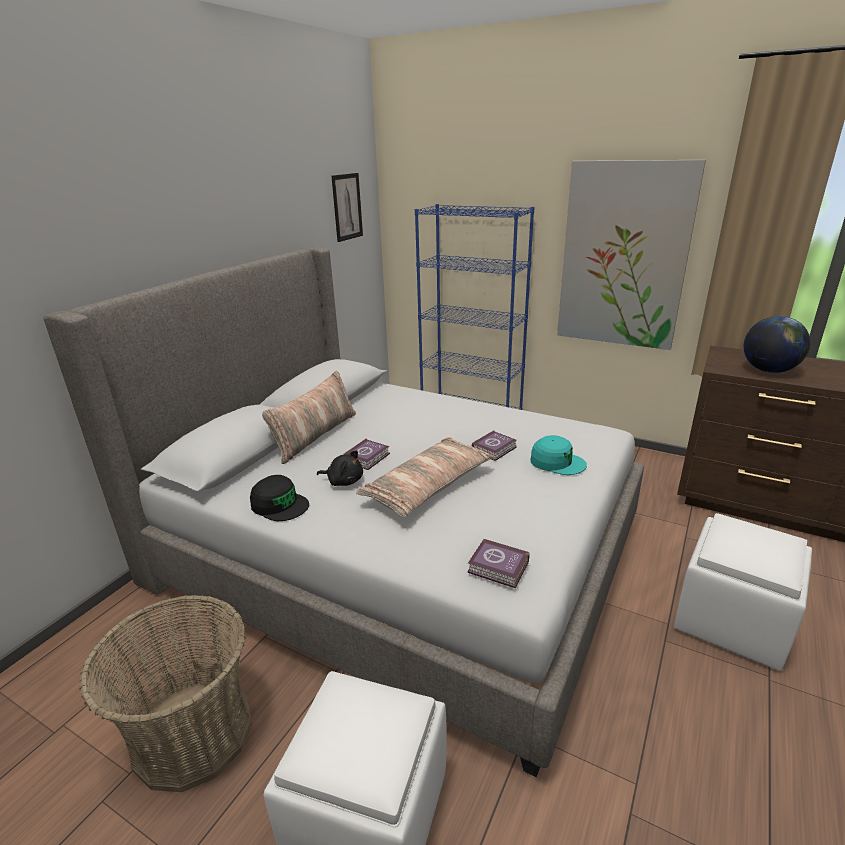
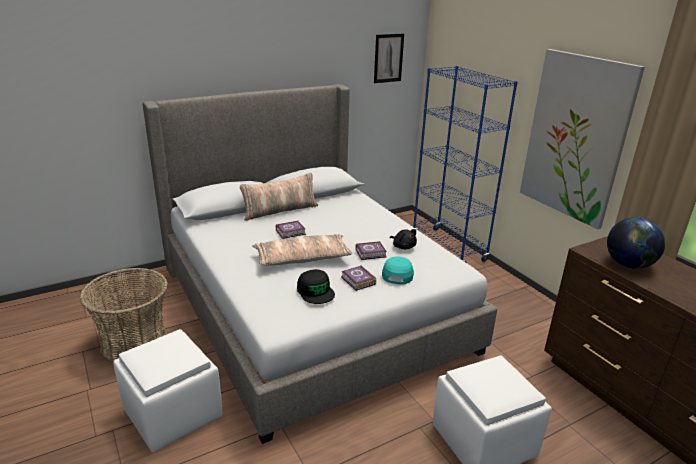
camera: 30 degrees right, 0 degrees up
(279, 504) = (219, 240): black cap -> black cap (315, 291)
(344, 481) = (263, 240): black plush toy -> black plush toy (403, 246)
(499, 568) = (280, 310): book -> book (358, 281)
(557, 462) = (397, 274): turquoise cap -> turquoise cap turned 135 degrees counterclockwise

